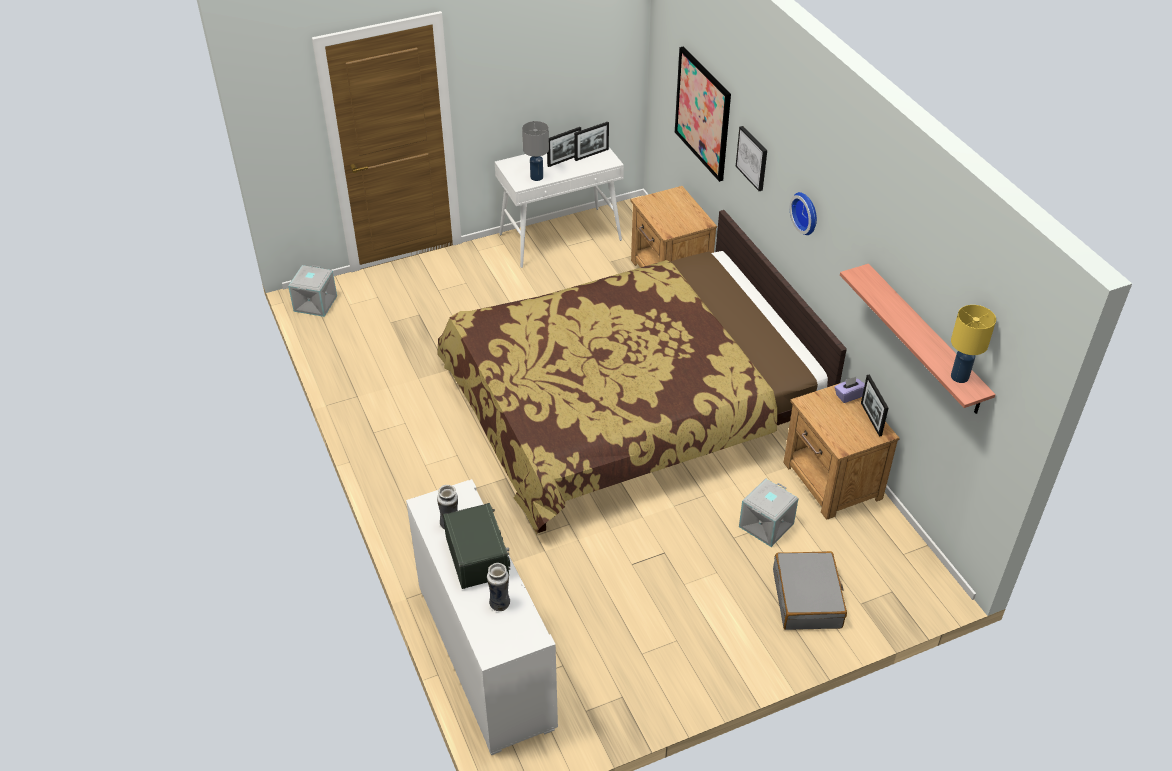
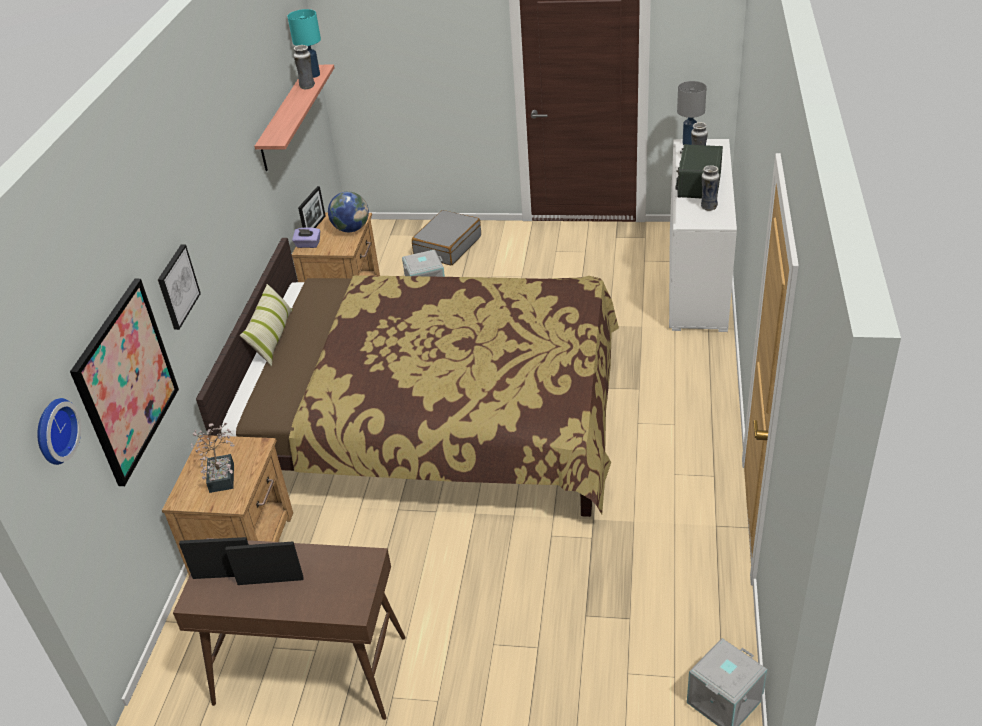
camera: 145 degrees left, 5 degrees down
(537, 177) = (336, 562): grey table lamp -> grey table lamp (689, 143)
(560, 237) = (309, 671): white console table -> brown console table
(670, 211) = (222, 474): none -> potted plant
(768, 314) = (272, 337): none -> pillow
(806, 212) = (220, 215): wall clock -> wall clock (53, 431)
(831, 429) = (351, 229): none -> globe
(937, 356) = (307, 86): none -> vase
(959, 377) = (313, 75): yellow table lamp -> turquoise table lamp

